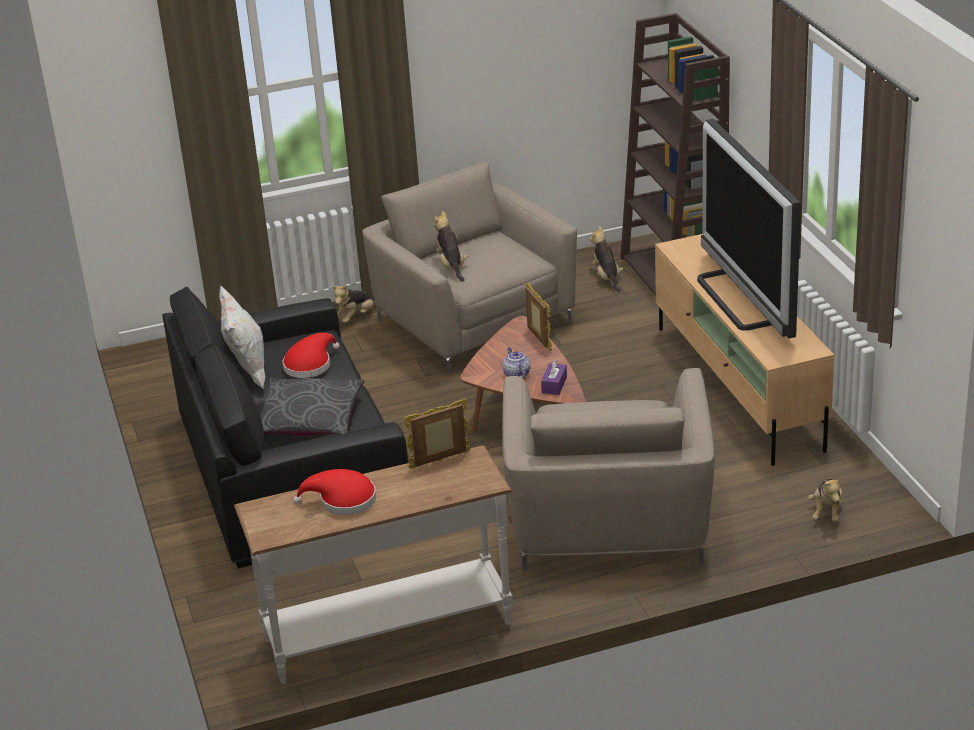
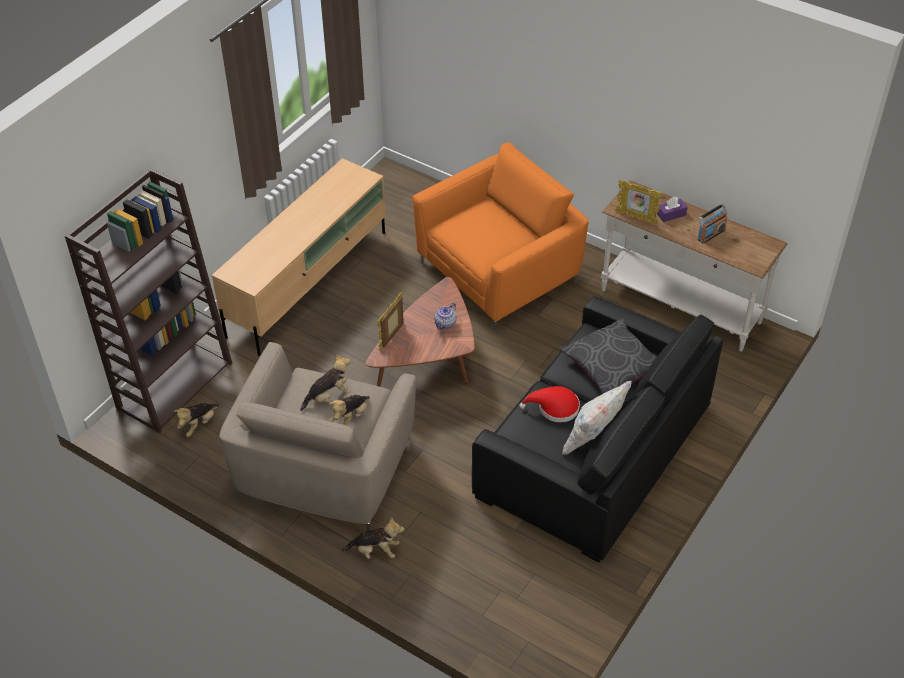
camera: 130 degrees left, 15 degrees up
(342, 501) = (710, 234): red hat -> radio
(554, 385) = (441, 299): purple tissue box -> purple tissue box (671, 214)
(608, 519) = (499, 272): beige armchair -> orange armchair
(740, 300) = (306, 220): television -> none
(827, 511) = (412, 195): plush toy -> plush toy (329, 397)

